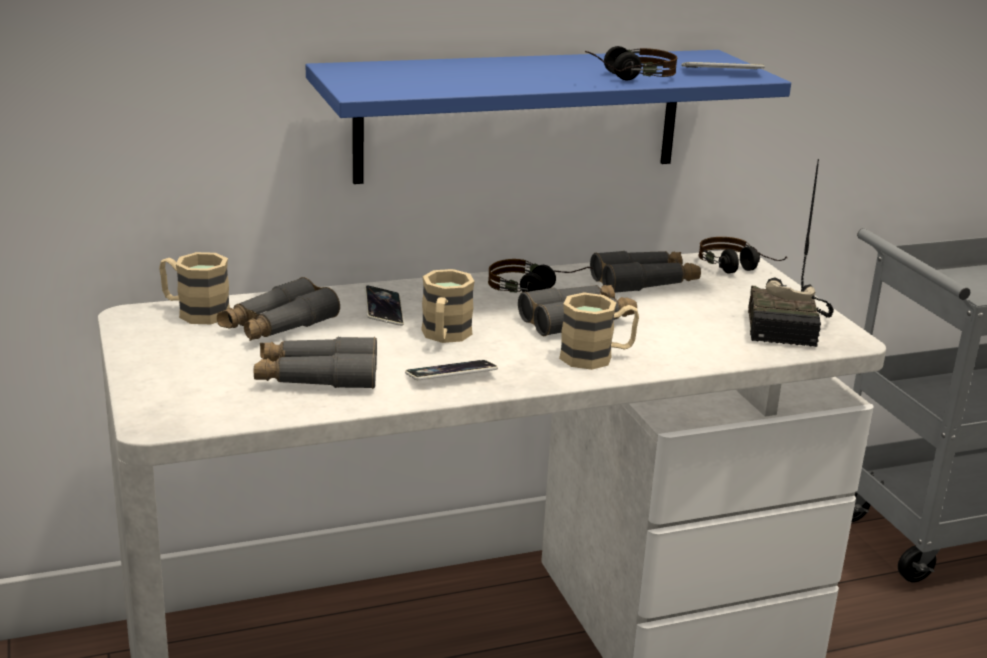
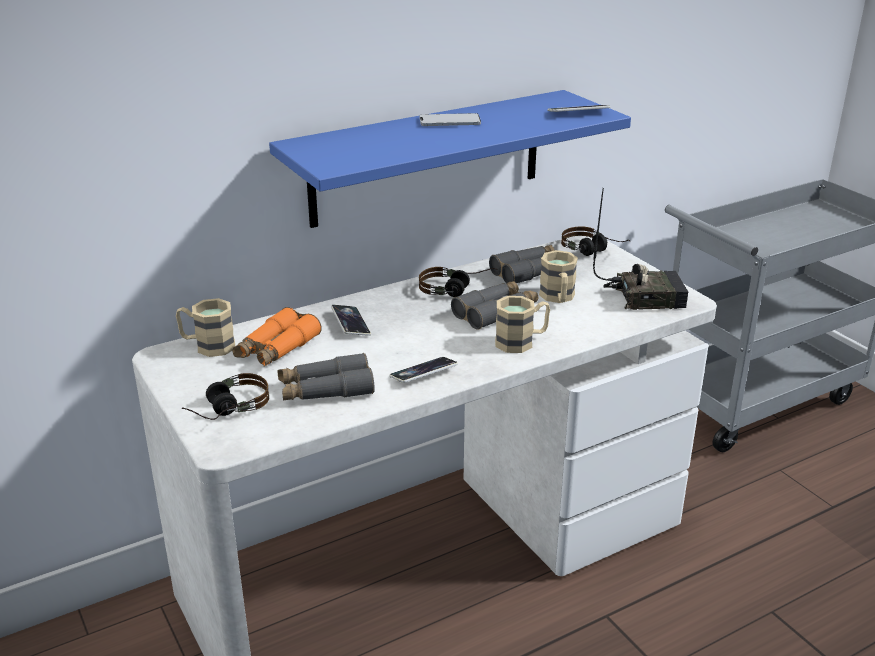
camera: 10 degrees left, 5 degrees up
(278, 326) = (277, 349): grey binoculars -> orange binoculars
(444, 336) = (405, 340): beige mug -> beige mug (558, 298)
(546, 65) = (449, 121): none -> phone
(625, 77) = (513, 127): headphones -> headphones (225, 410)
(788, 327) = (645, 296): radio -> radio turned 90 degrees counterclockwise

